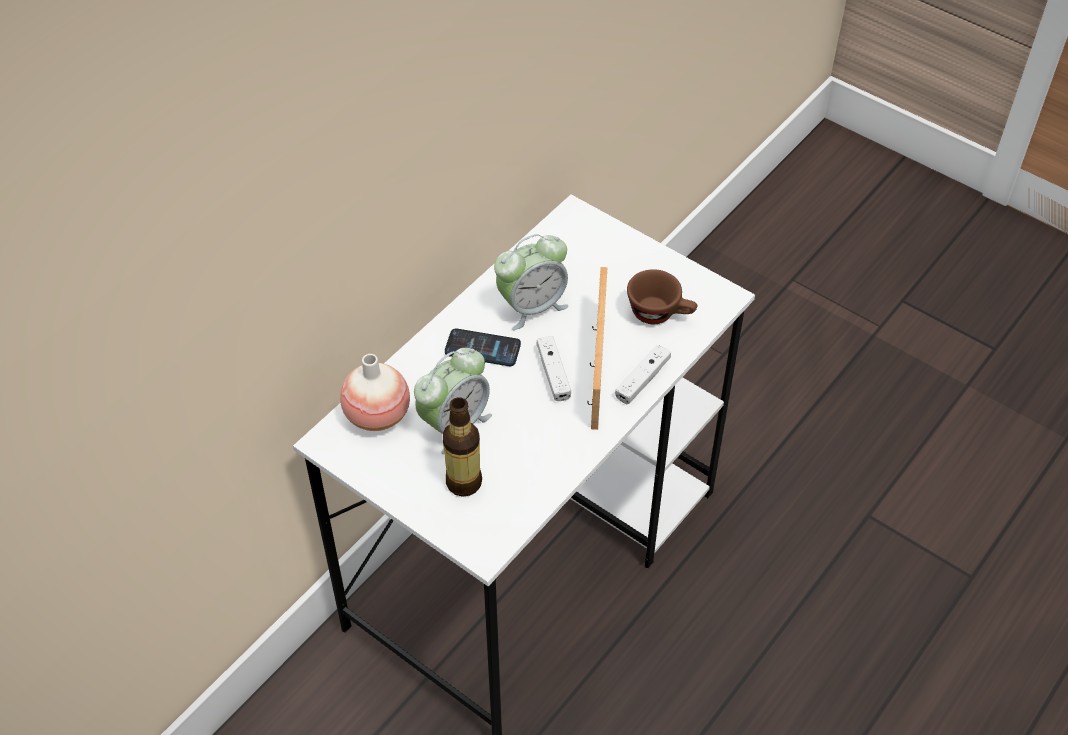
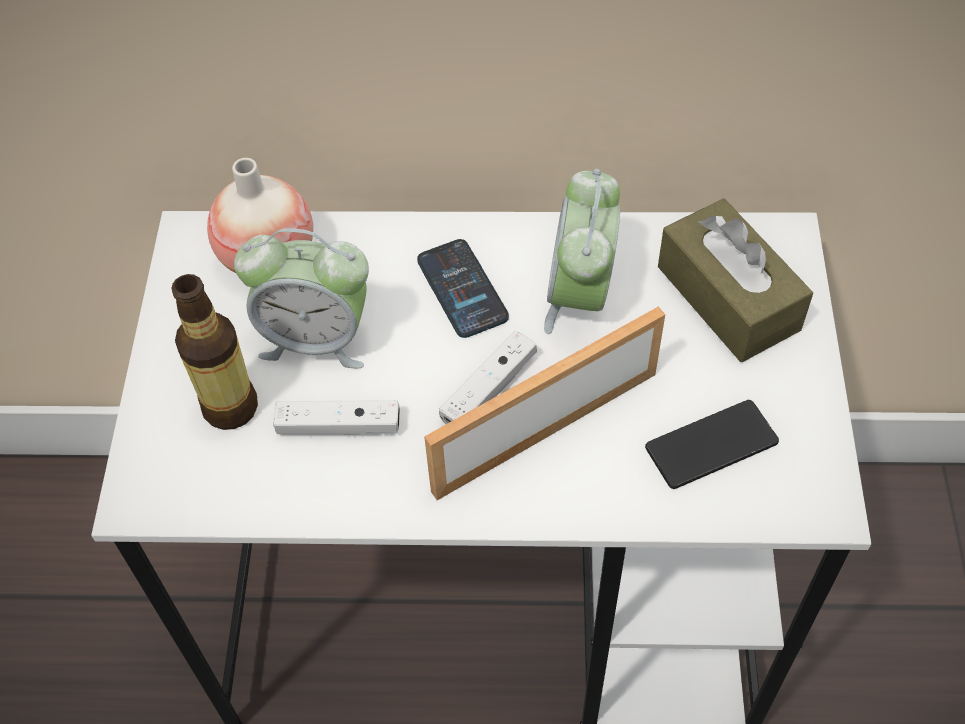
camera: 55 degrees right, 5 degrees up
(532, 306) = (580, 294): alarm clock -> alarm clock turned 75 degrees clockwise
(587, 256) = (728, 298): none -> brown tissue box
(642, 380) = (570, 499): white game controller -> white game controller (338, 426)
(660, 313) = (711, 445): brown cup -> phone

